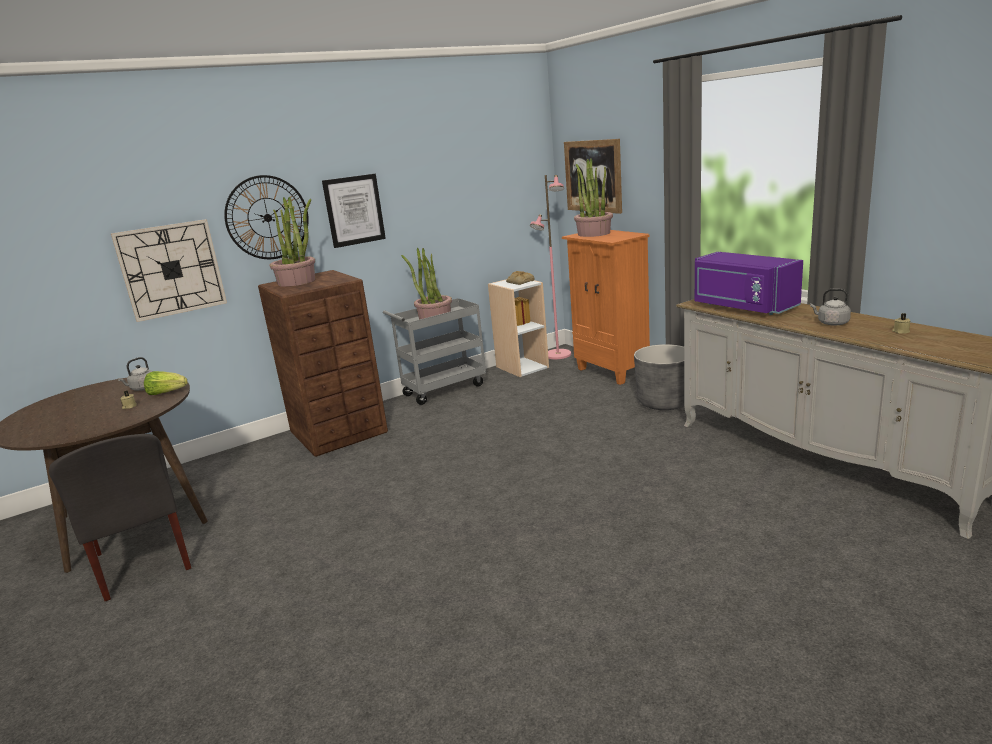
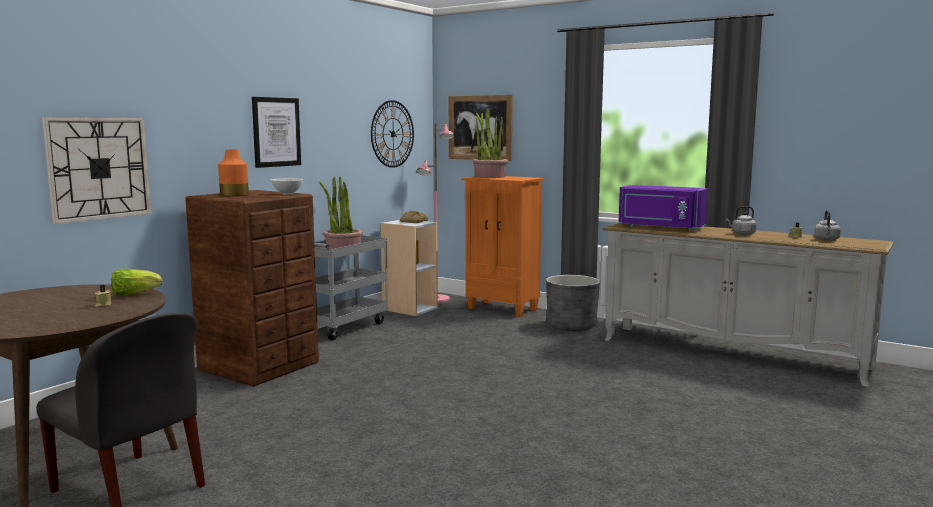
camera: 25 degrees left, 10 degrees down
(142, 388) = (91, 293): grey kettle -> grey kettle (826, 240)
(267, 217) = (199, 126): wall clock -> wall clock (392, 134)
(297, 282) = (234, 194): potted plant -> orange vase
(340, 280) = (287, 194): none -> white bowl

